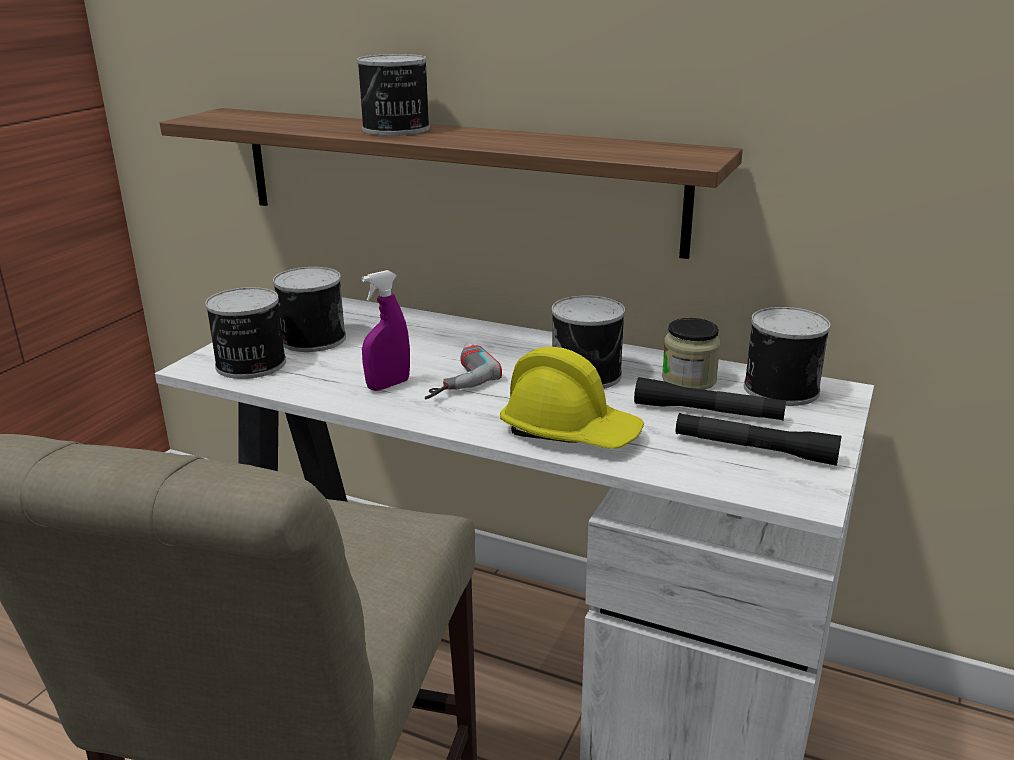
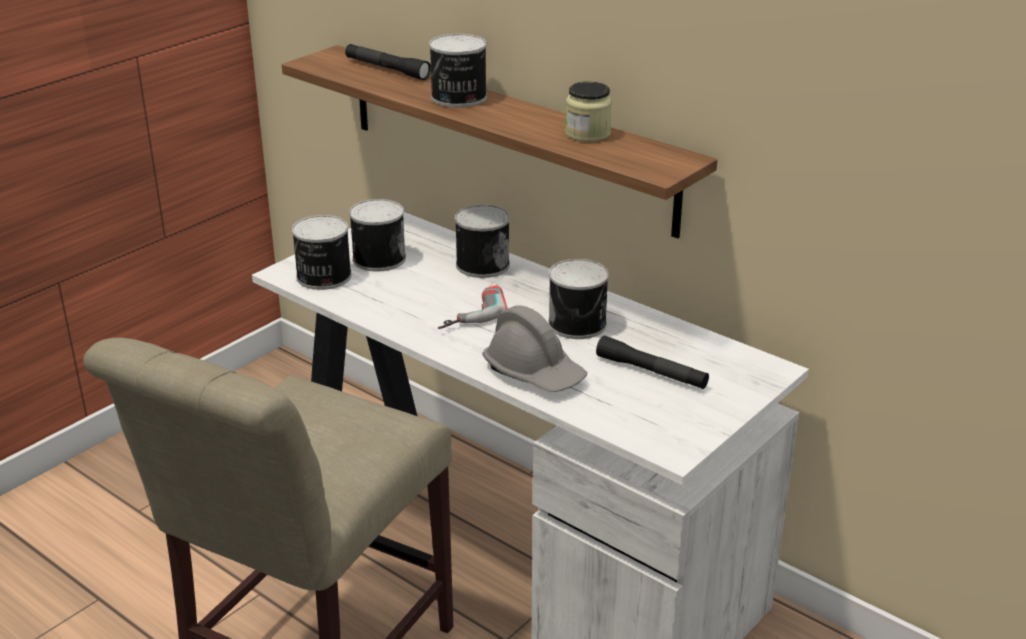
camera: 15 degrees right, 5 degrees up
(388, 385) = (419, 311): purple spray bottle -> none
(570, 432) = (534, 372): yellow hard hat -> grey hard hat
(689, 380) = (657, 341): jar -> jar (587, 134)
(754, 449) = (664, 408): black flashlight -> black flashlight (387, 69)
(779, 388) = (725, 360): can -> can (481, 264)

